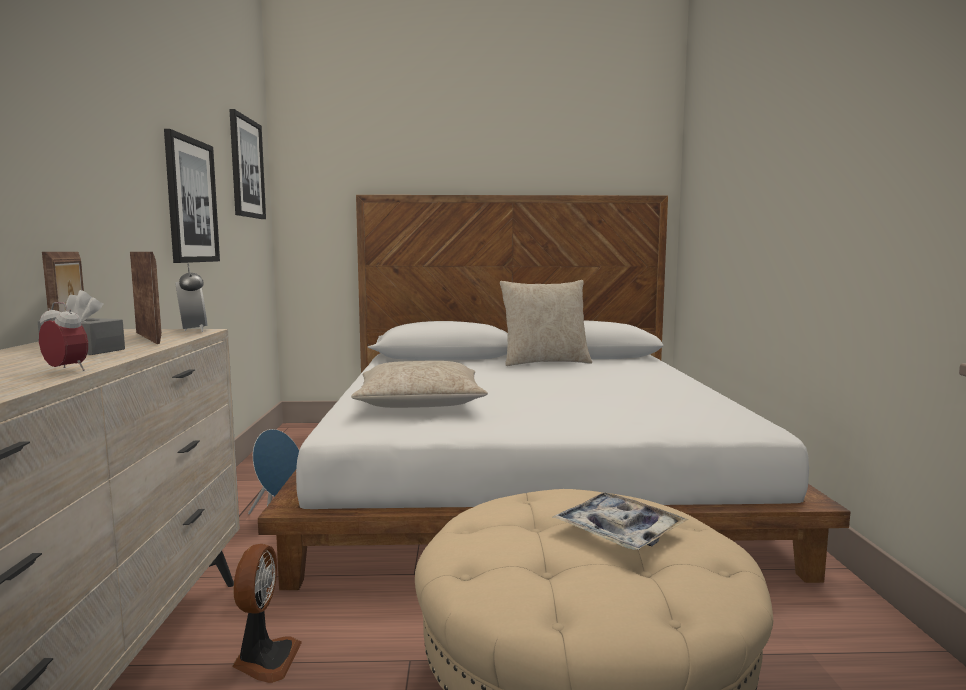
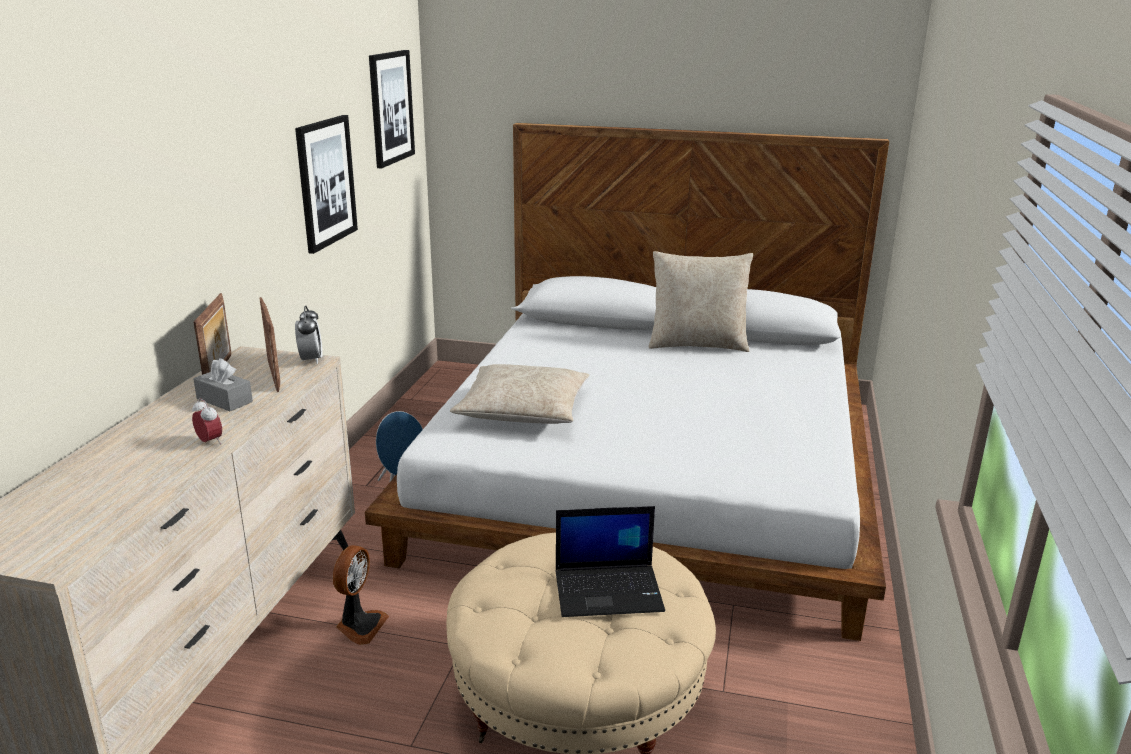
camera: 15 degrees right, 15 degrees up
(619, 532) = (609, 590): tray -> laptop

